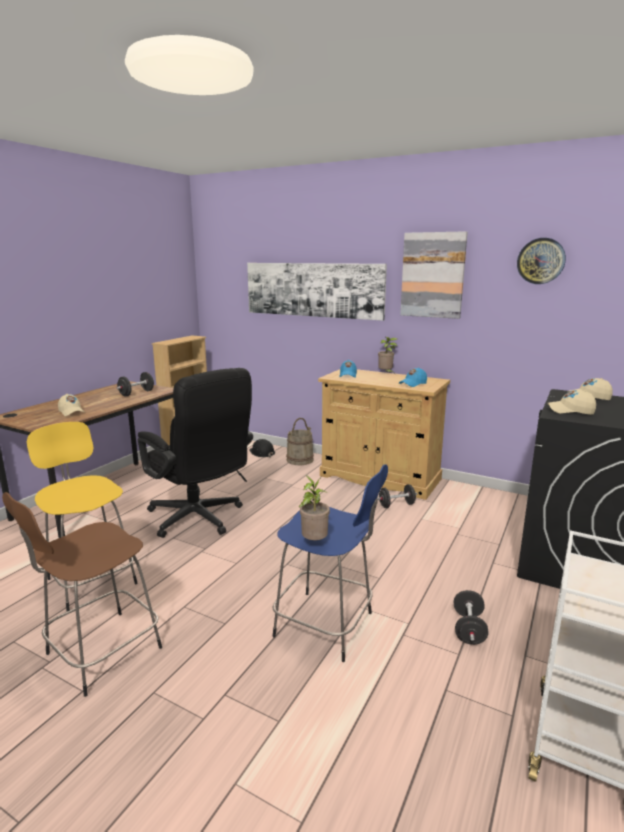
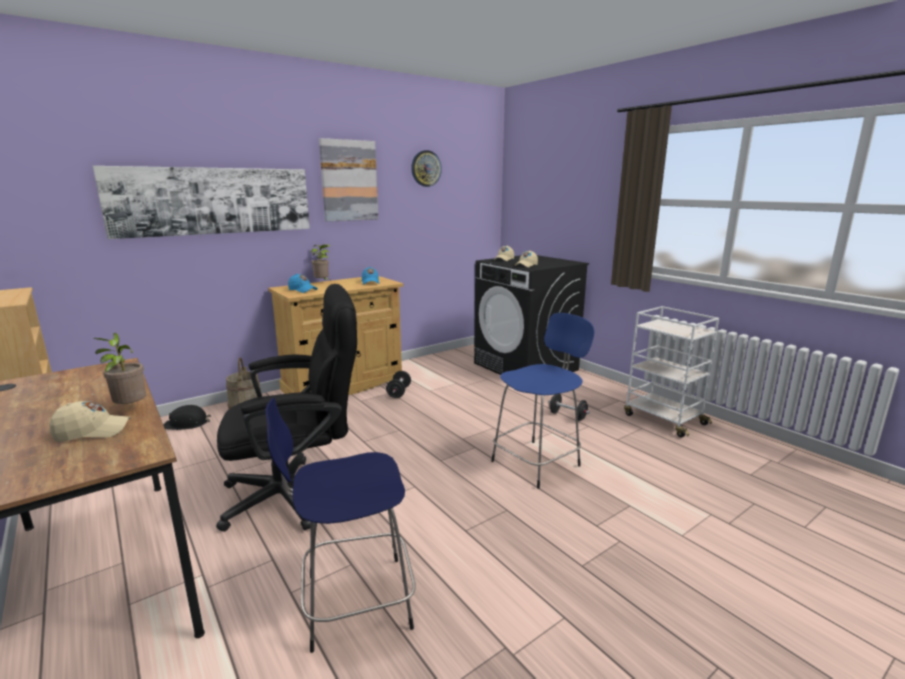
camera: 65 degrees left, 0 degrees up
(91, 579) = (353, 602): yellow stool -> blue stool
(100, 653) = (510, 600): brown stool -> none
(136, 393) = (90, 382): black dumbbell -> none
(314, 542) = (563, 384): potted plant -> potted plant (129, 409)

